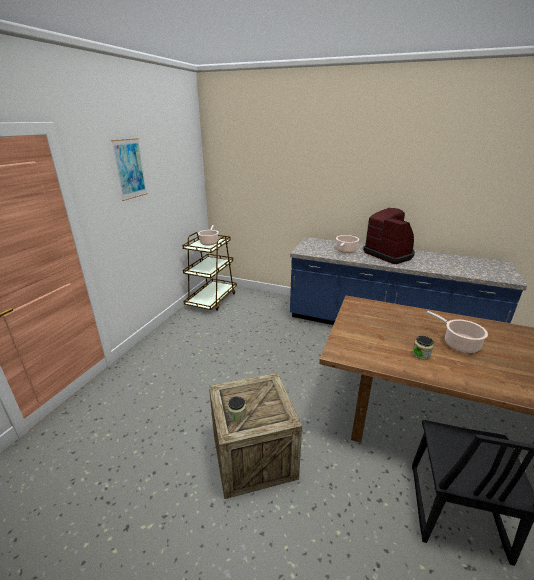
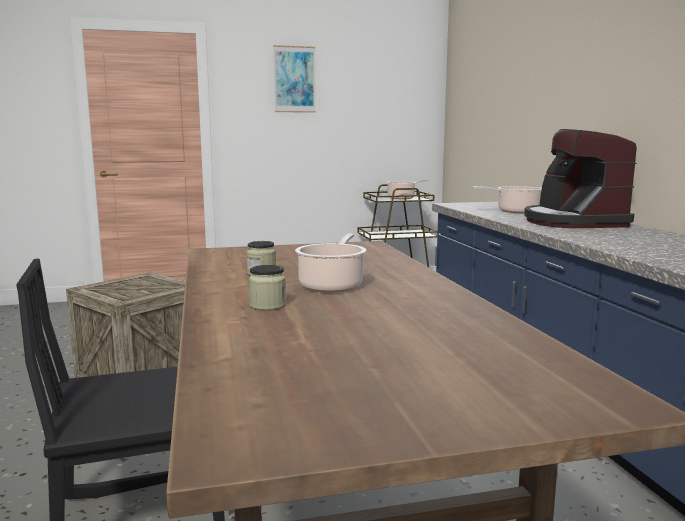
camera: 55 degrees right, 15 degrees down
(237, 416) = (111, 286): jar -> jar (267, 305)
(389, 254) = (572, 222): coffee machine -> coffee machine turned 150 degrees clockwise

